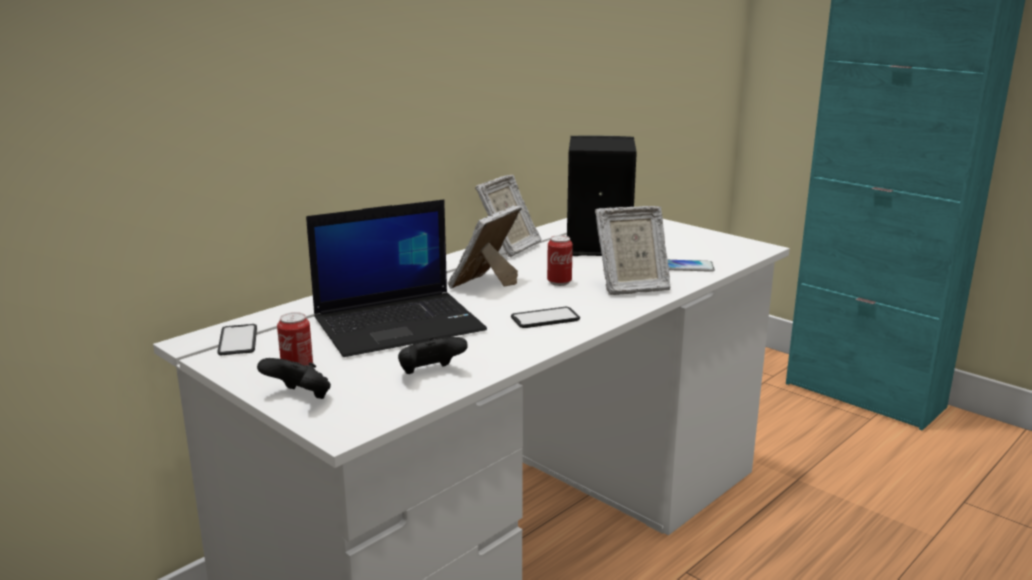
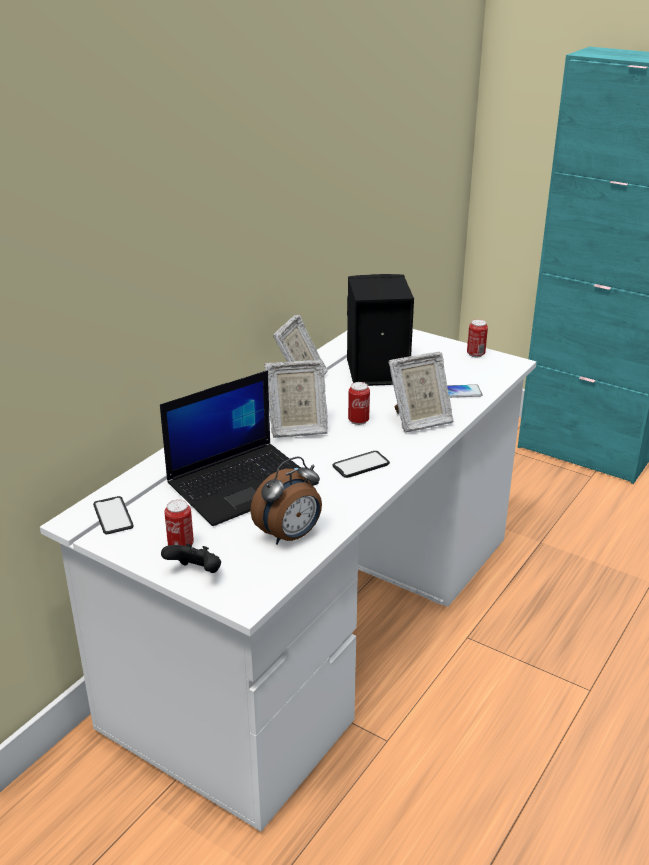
camera: 10 degrees left, 10 degrees up
(430, 374) = (290, 536): black game controller -> alarm clock
(485, 284) = (296, 428): picture frame -> picture frame turned 120 degrees counterclockwise
(718, 238) = (475, 354): none -> can

